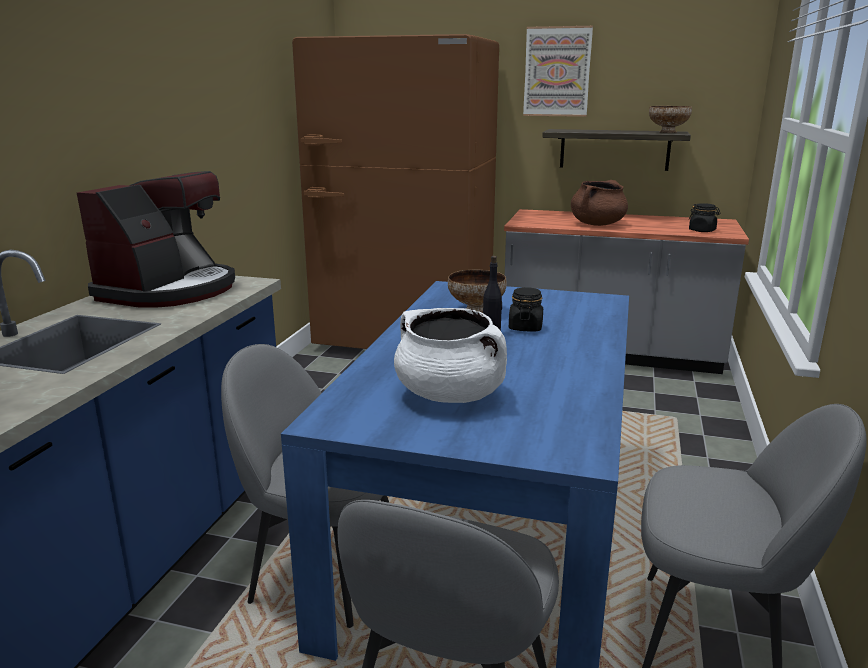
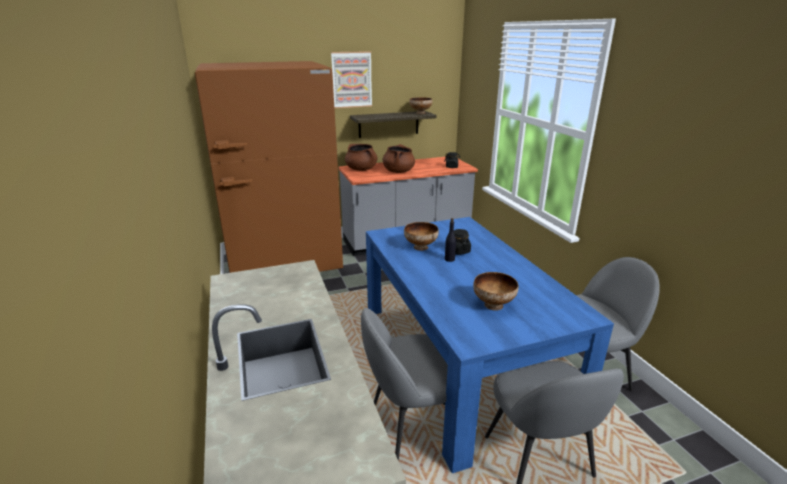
camera: 35 degrees left, 5 degrees up
(170, 290) = (261, 291): coffee machine -> none
(451, 395) = (493, 305): white cooking pot -> bowl
(545, 215) = (361, 169): none -> brown cooking pot

